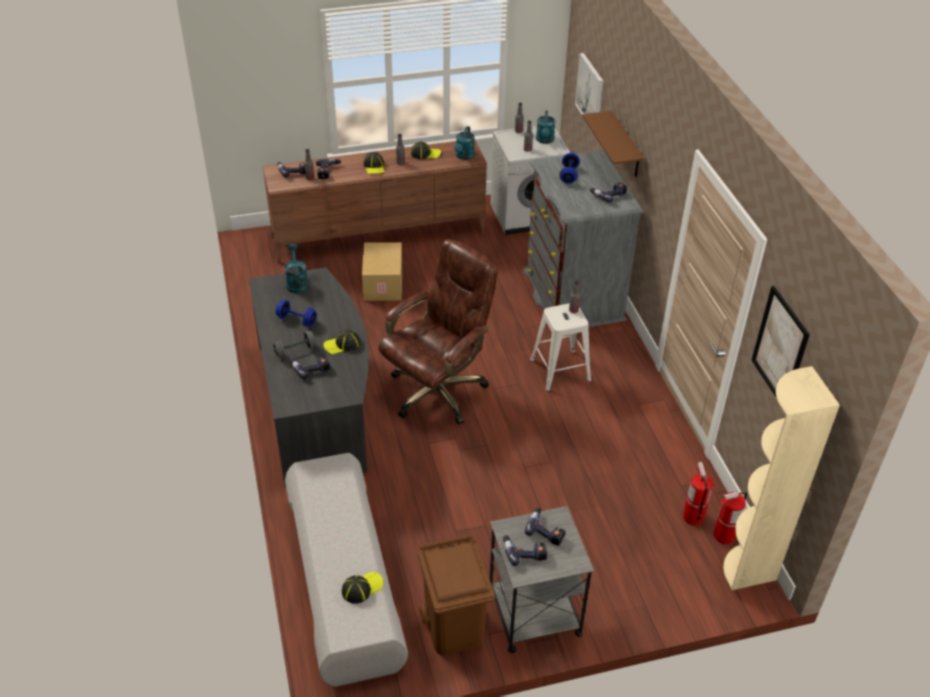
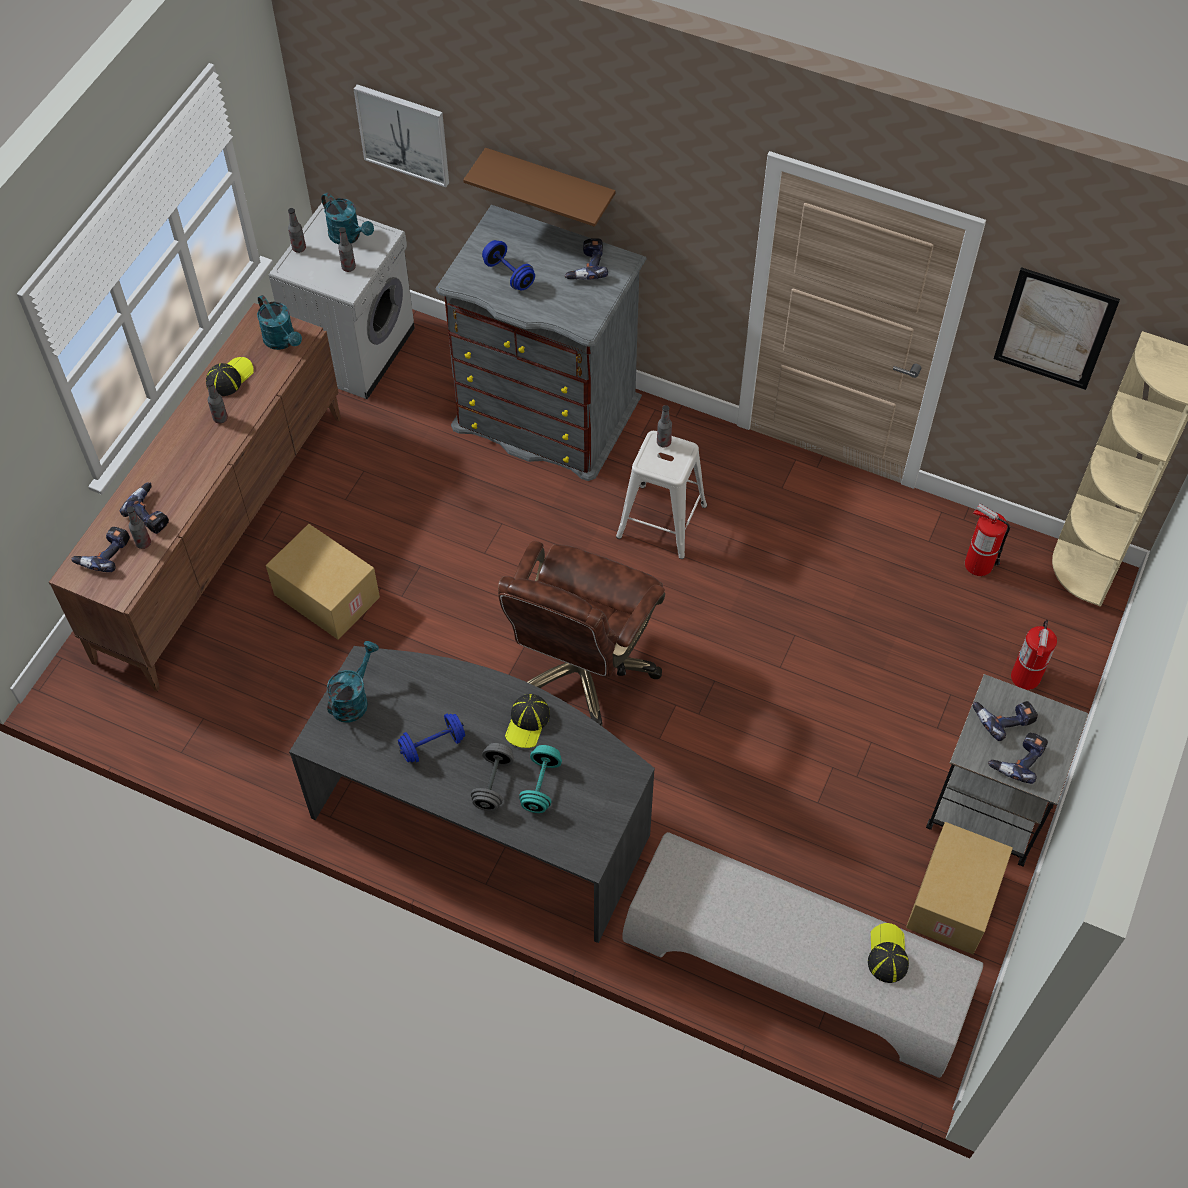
camera: 50 degrees left, 15 degrees up
(296, 282) = (353, 699): turquoise watering can -> turquoise watering can turned 90 degrees clockwise
(310, 368) = (541, 786): power drill -> turquoise dumbbell
(374, 166) = (196, 453): cap -> none
(437, 391) = (581, 669): brown office chair -> brown office chair turned 150 degrees counterclockwise
(454, 629) = (952, 898): brown trash can -> cardboard box
(724, 536) = (1024, 557): fire extinguisher -> fire extinguisher (1025, 677)

